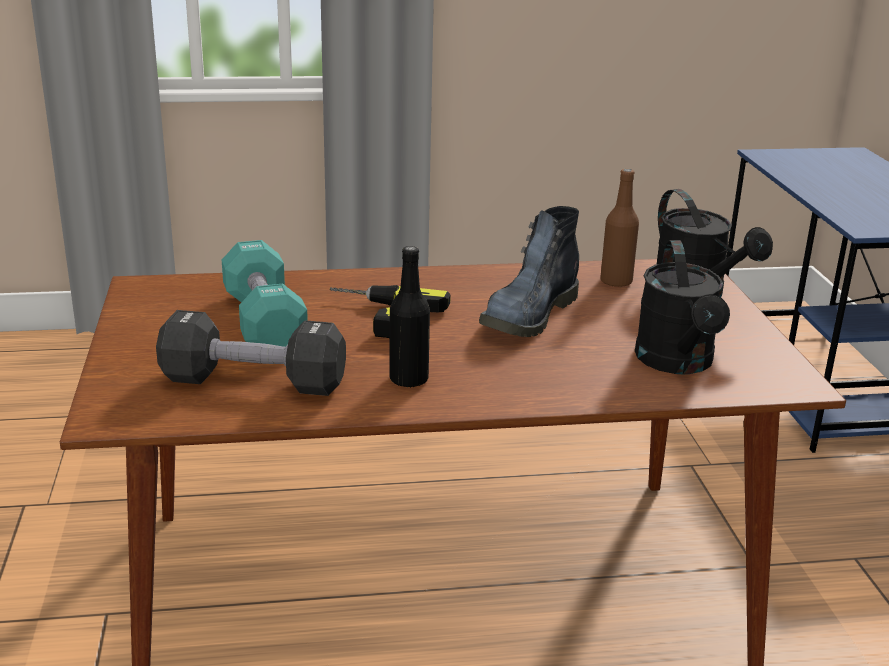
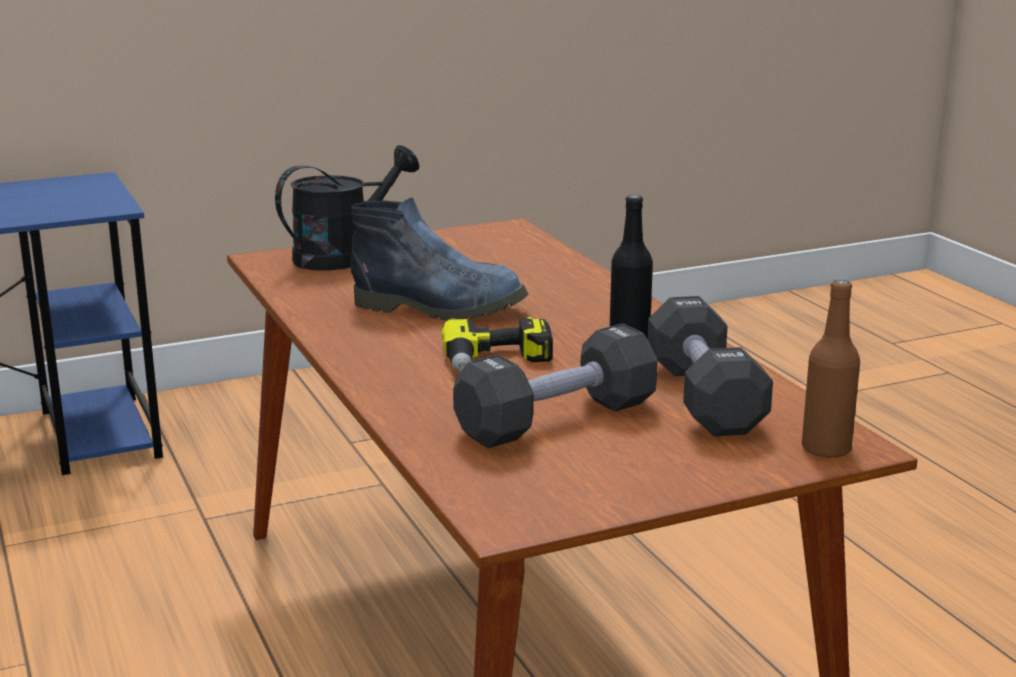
camera: 105 degrees left, 5 degrees down
(264, 322) = (557, 420): turquoise dumbbell -> black dumbbell
(616, 282) = (323, 283): brown bottle -> brown bottle (826, 449)
(678, 363) = (503, 257): black watering can -> none

